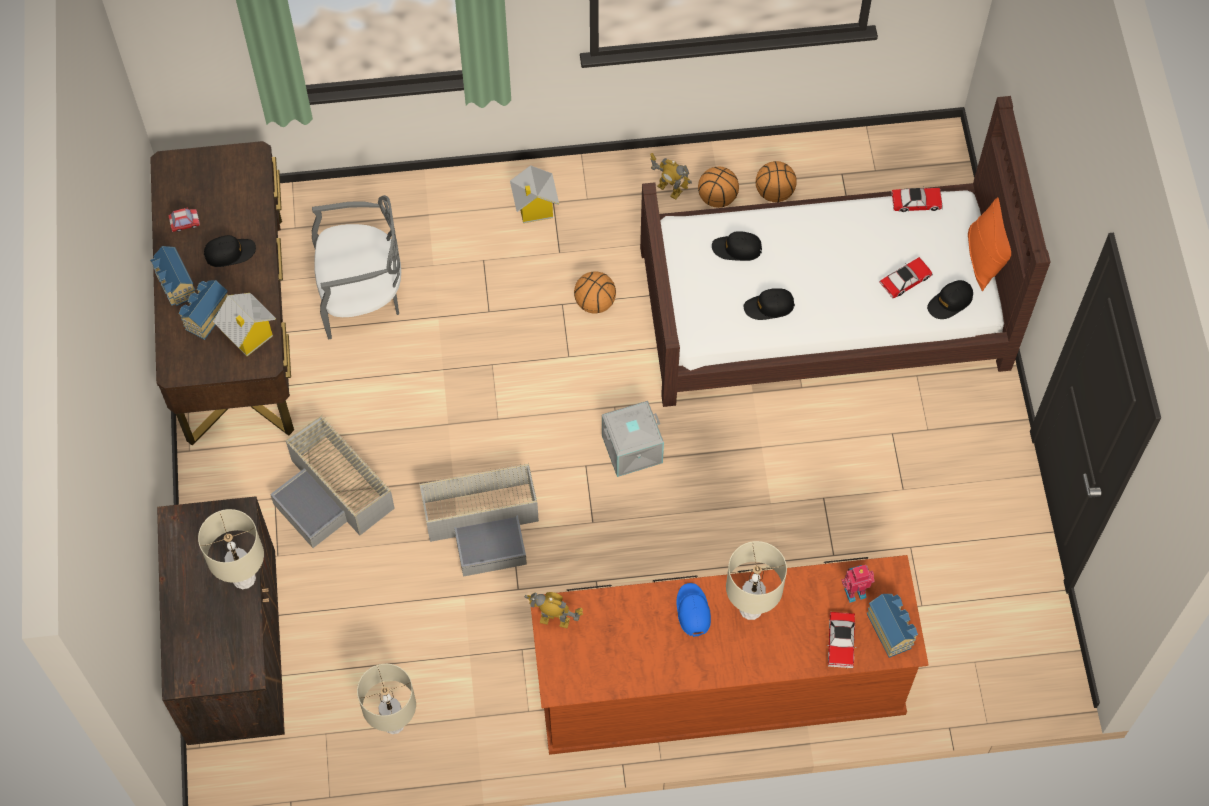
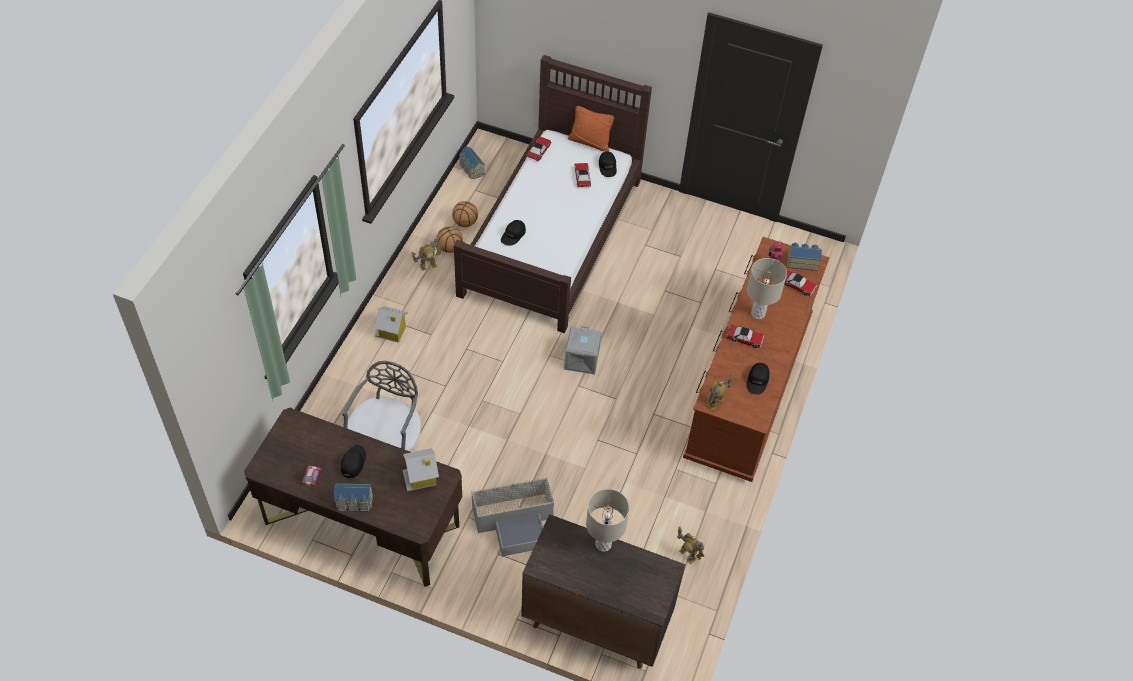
camera: 65 degrees left, 10 degrees down
(205, 315) = (390, 495): toy house -> toy house (471, 169)
(394, 724) = (687, 555): beige table lamp -> toy robot
(485, 523) = (584, 450): grey storage box -> none
(595, 302) = (476, 333): basketball -> none
(693, 611) = (745, 338): blue cap -> toy car
(769, 307) = (559, 239): black cap -> black cap (757, 381)

